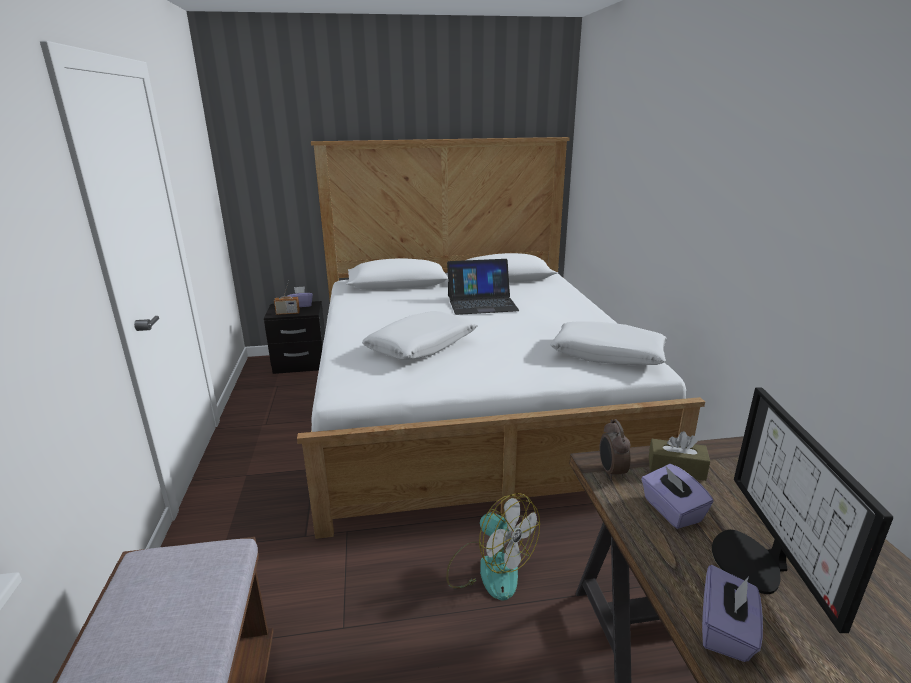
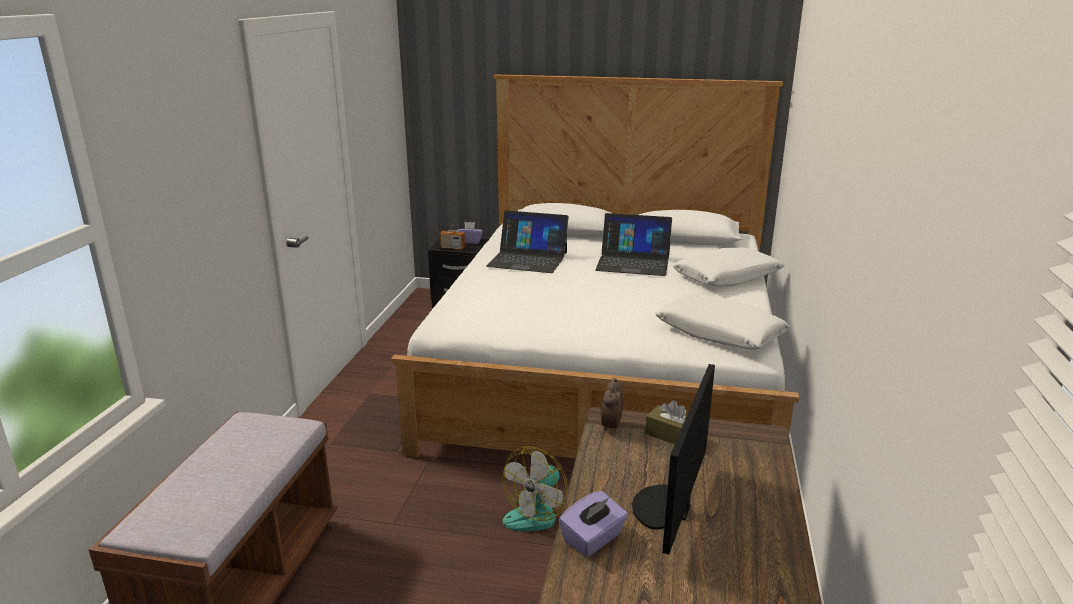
camera: 20 degrees right, 0 degrees up
(385, 312) = (528, 259): none -> laptop
(422, 346) = (538, 296): white pillow -> white pillow (727, 277)
(489, 568) = (538, 513): fan -> fan turned 60 degrees clockwise
(671, 510) = (633, 463): purple tissue box -> none

